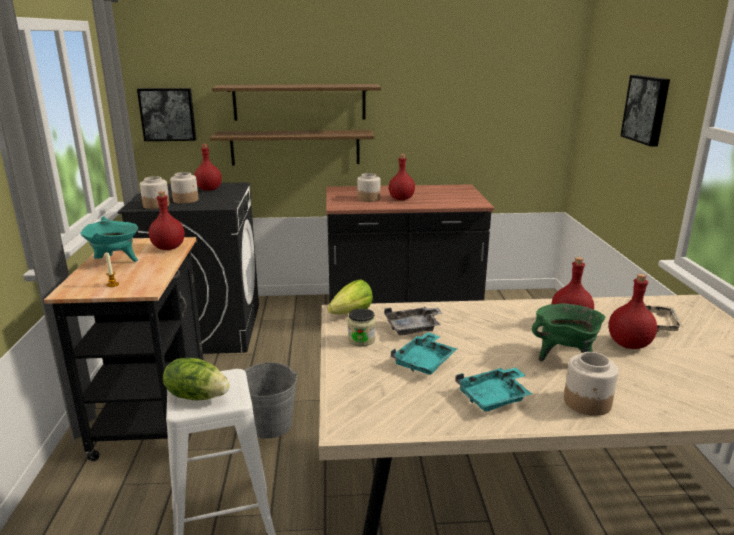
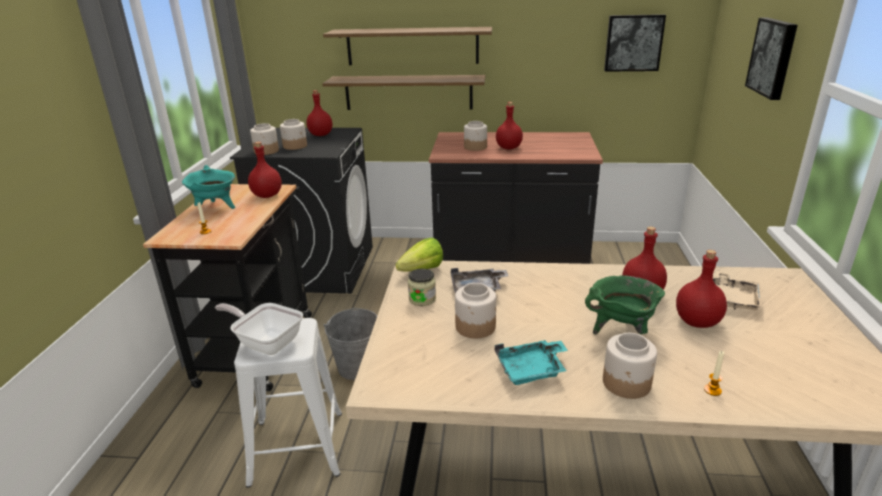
camera: 10 degrees right, 5 degrees up
(168, 114) = (286, 59): picture -> picture (633, 43)
(197, 395) = (266, 342): lettuce -> frying pan
(424, 362) = (476, 327): turquoise tray -> jar
(666, 402) = (712, 390): none -> candle

